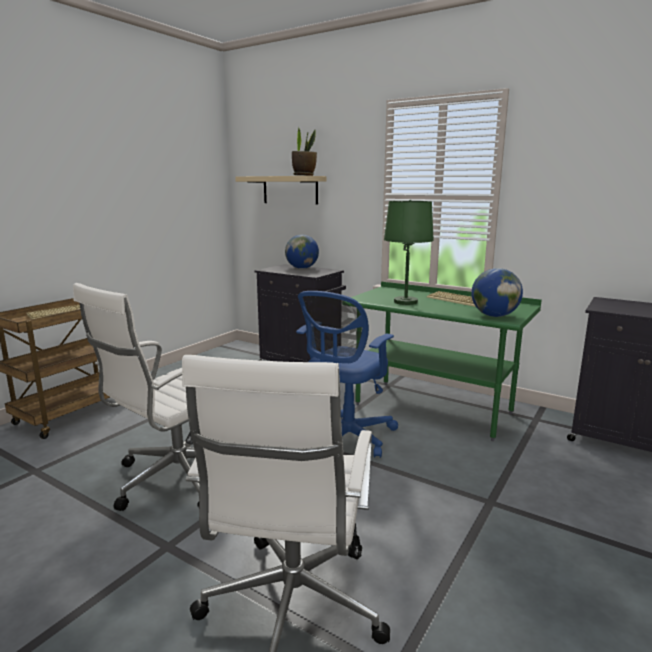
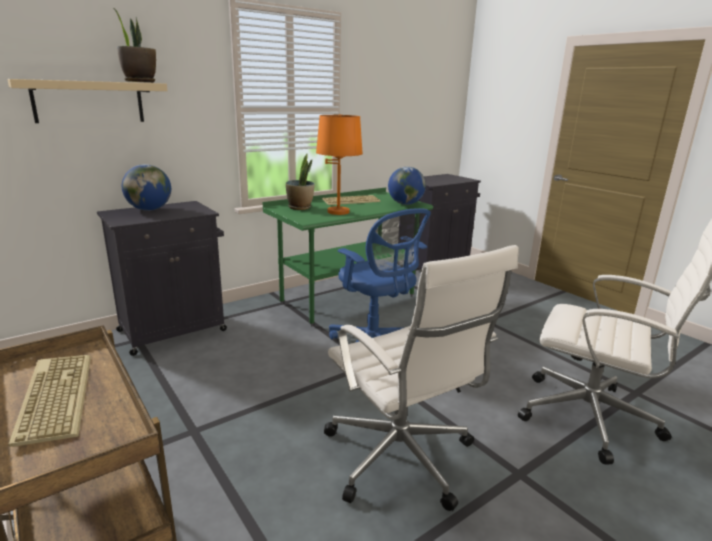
camera: 70 degrees left, 5 degrees up
(399, 292) = (300, 207): none -> potted plant
(406, 302) = (338, 212): green table lamp -> orange table lamp

